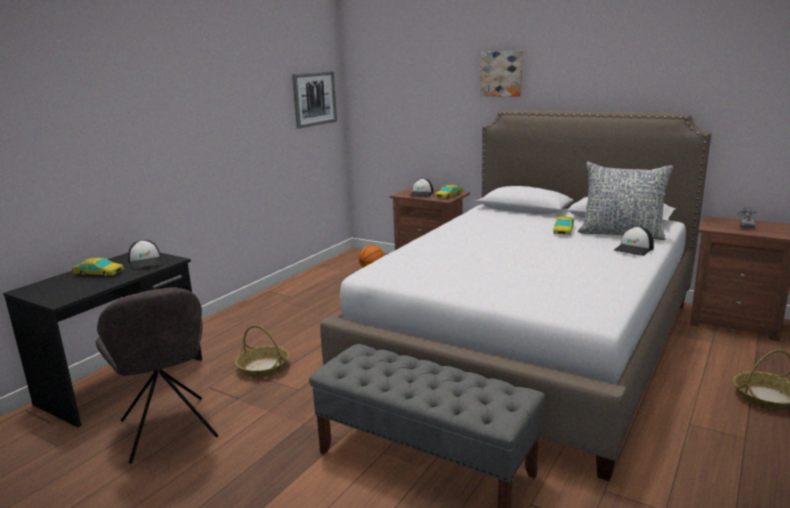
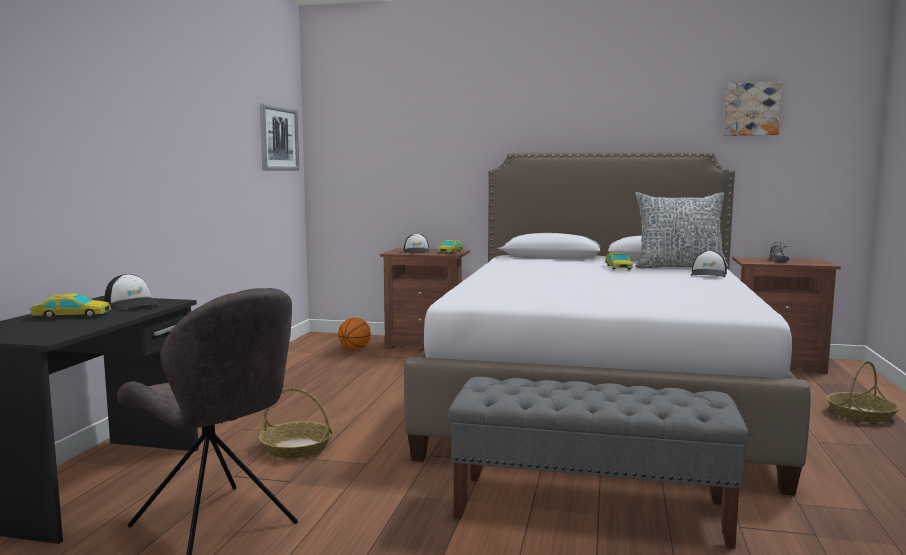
camera: 20 degrees left, 10 degrees down
(501, 73) = (507, 114): picture -> picture (751, 109)

